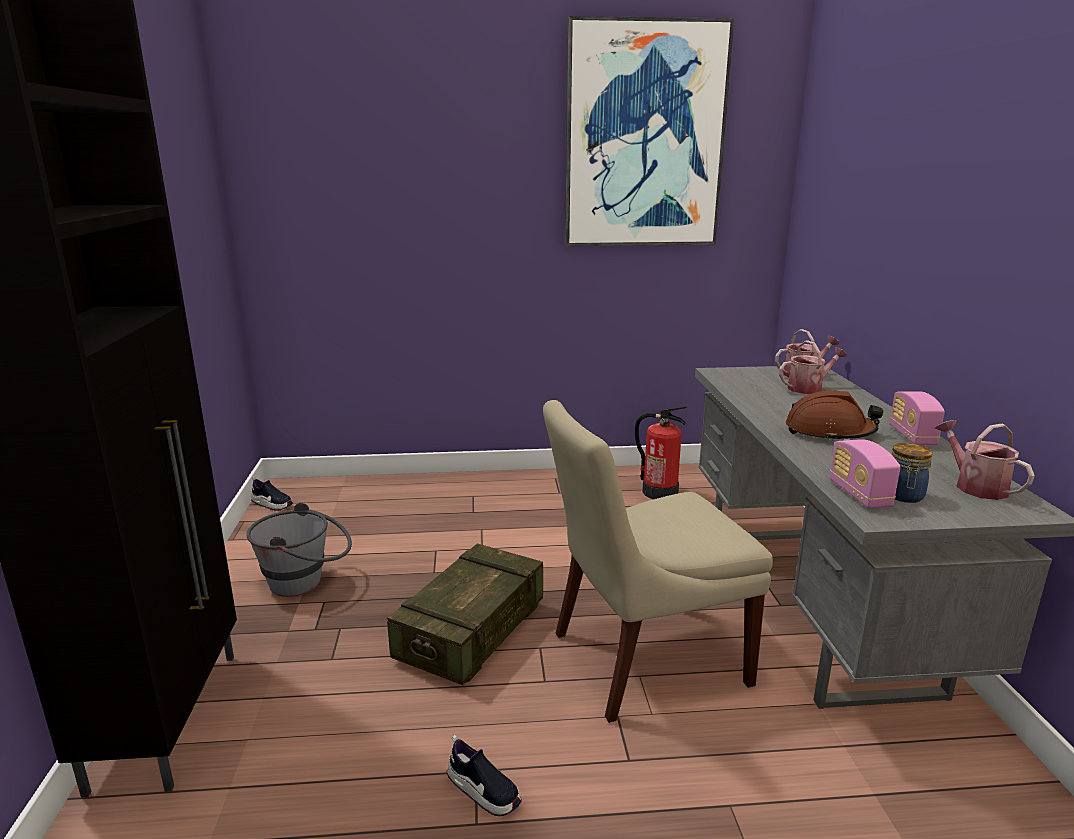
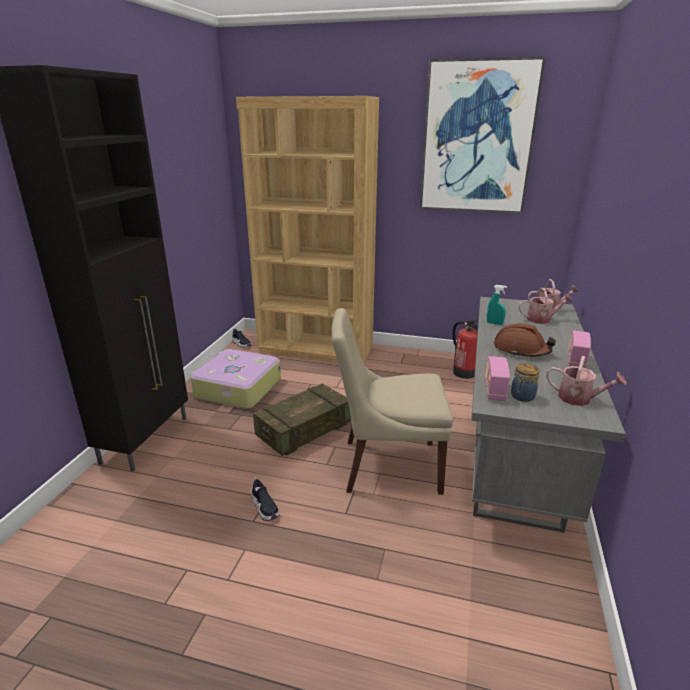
camera: 20 degrees right, 5 degrees up
(306, 582) = (237, 388): grey bucket -> suitcase
(411, 492) = (316, 349): none -> brown bookcase
(754, 401) = (494, 323): none -> turquoise spray bottle
(975, 486) = (579, 399): watering can -> watering can turned 120 degrees clockwise

